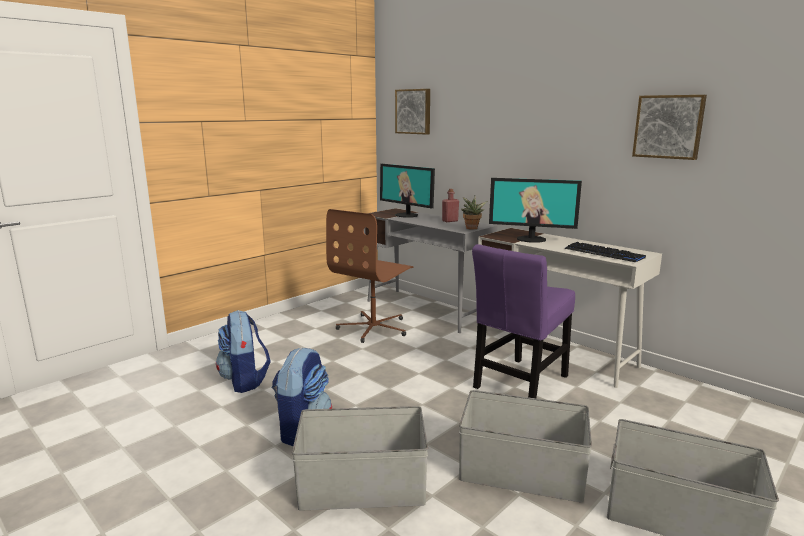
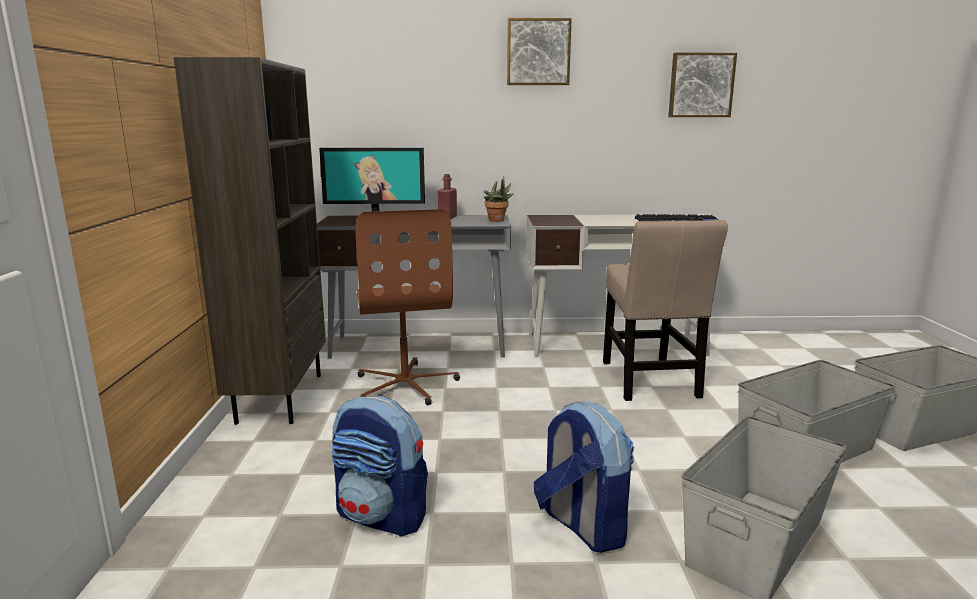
camera: 45 degrees left, 0 degrees up
(310, 313) = (279, 397): none -> brown bookcase
(413, 111) = (350, 70): picture -> picture (538, 52)
(519, 384) = (650, 382): purple chair -> beige chair
(531, 239) = (584, 220): monitor -> none

